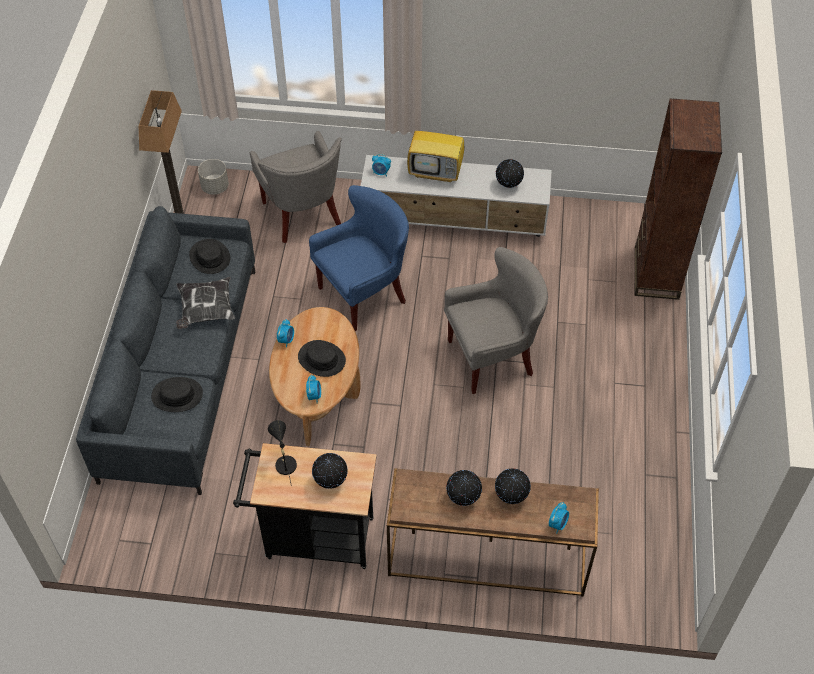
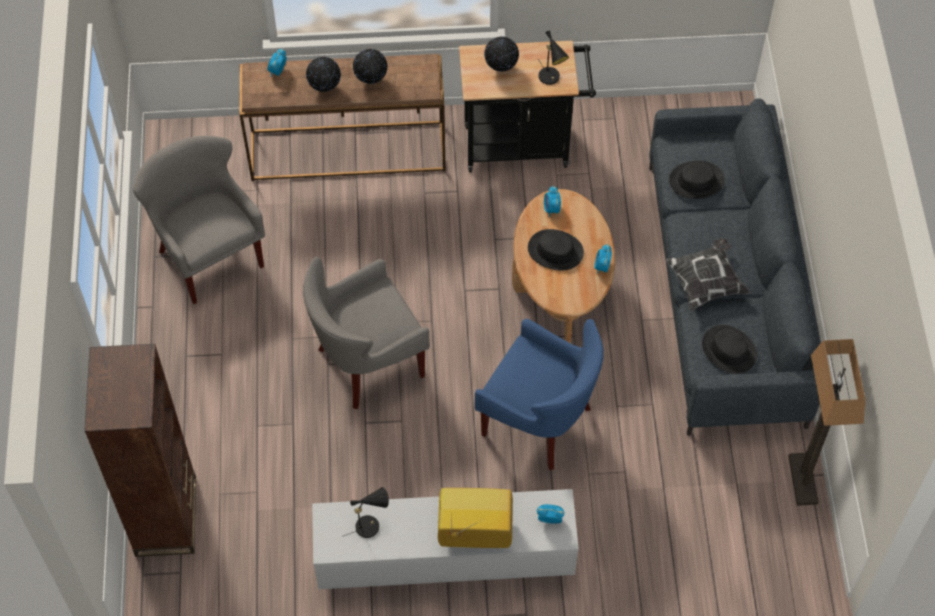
camera: 170 degrees right, 5 degrees up
(215, 187) = (791, 562): grey planter -> none
(302, 216) = (655, 532): grey armchair -> grey armchair (210, 257)
(364, 295) = (539, 423): blue armchair -> blue armchair turned 105 degrees counterclockwise
(508, 186) = (370, 524): globe -> black table lamp

